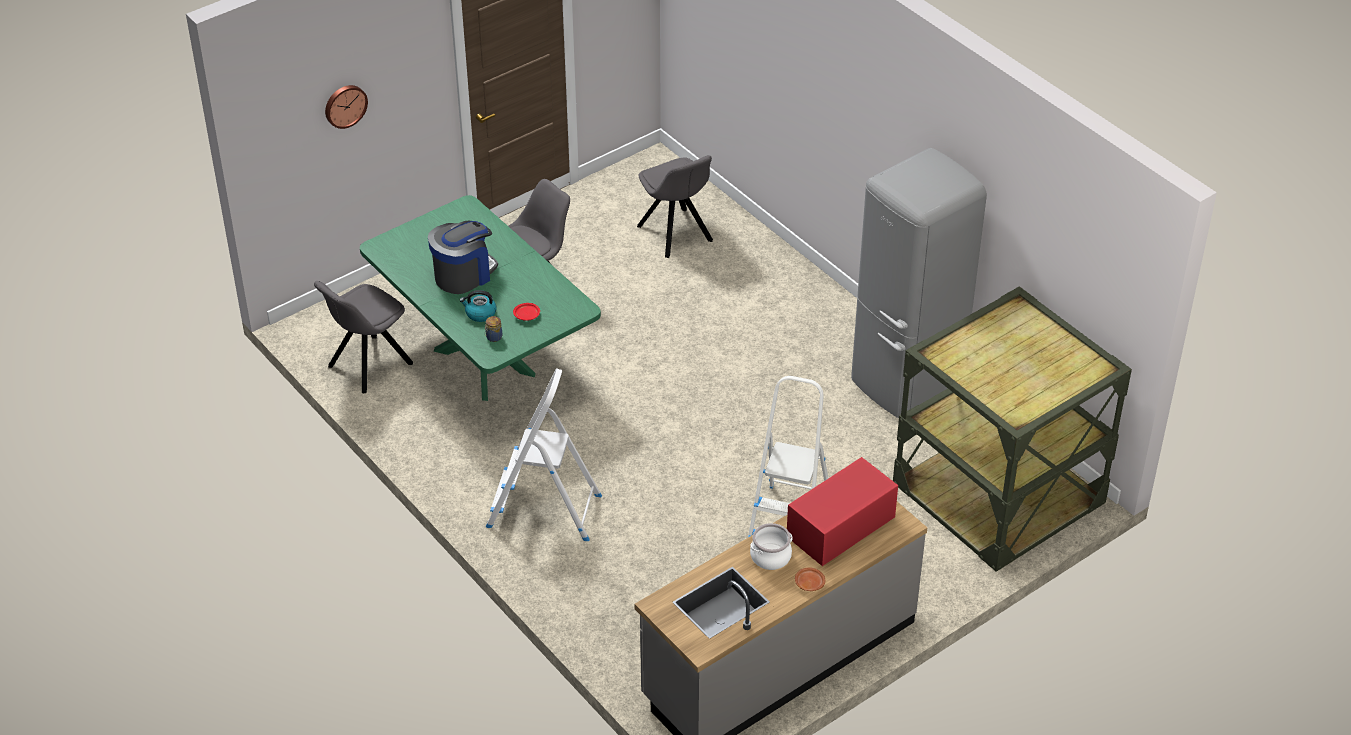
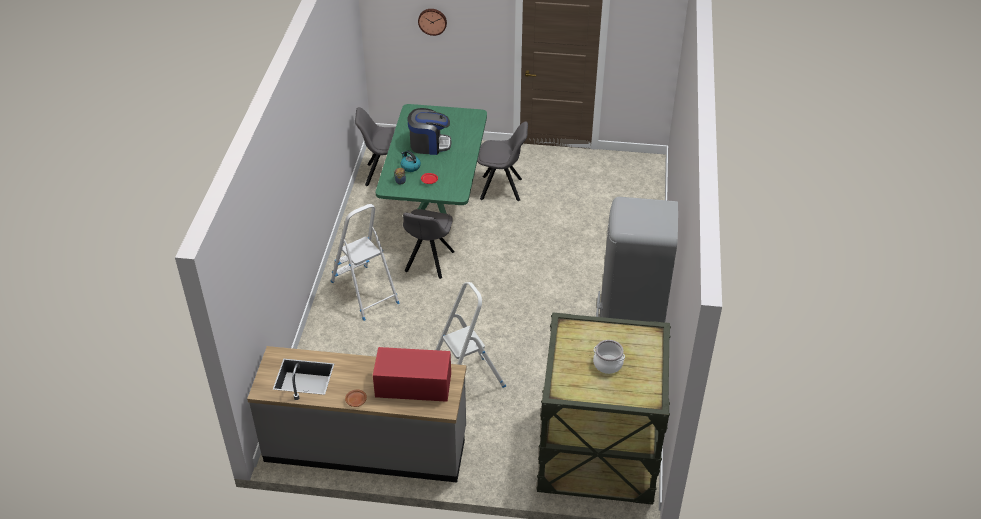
camera: 45 degrees right, 0 degrees up
(675, 233) = (610, 203): grey chair -> grey chair (429, 261)
(770, 556) = (358, 372): cooking pot -> cooking pot (608, 363)

